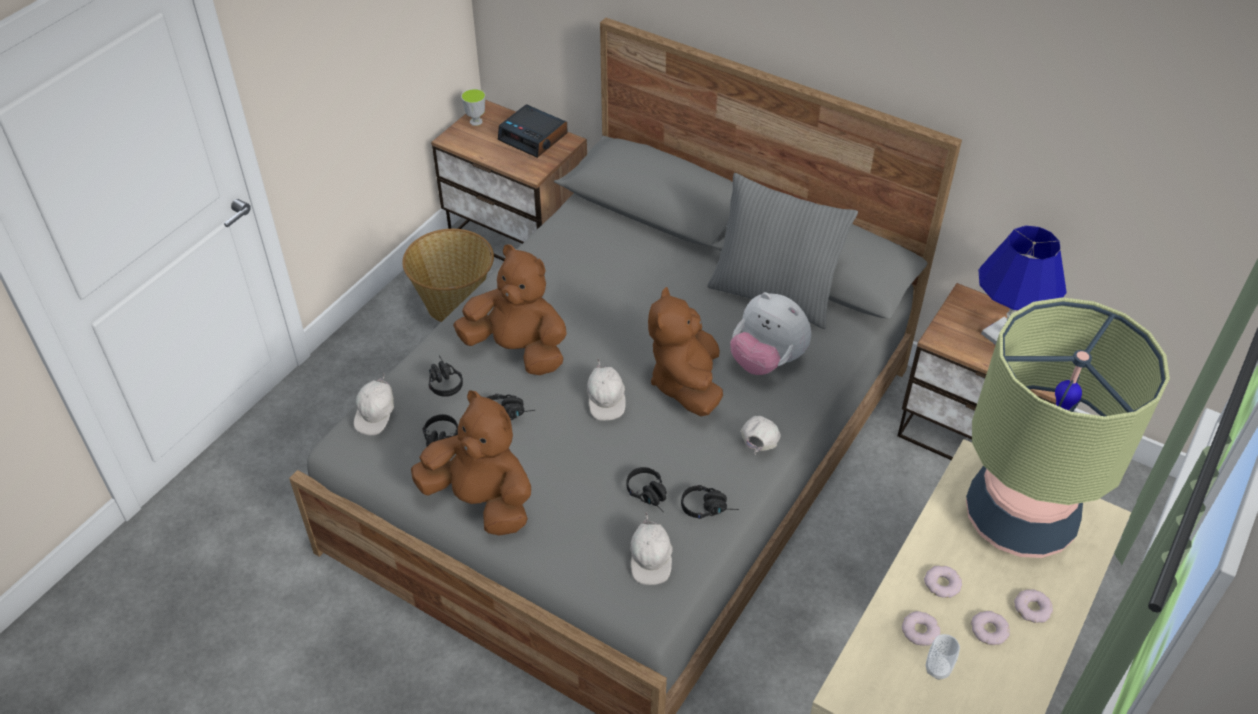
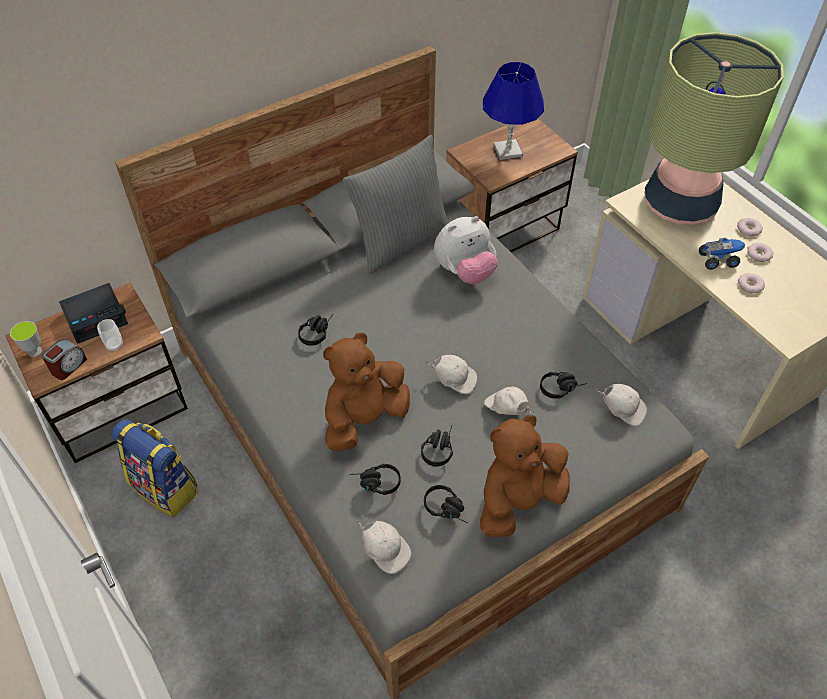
camera: 65 degrees left, 5 degrees up
(454, 304) = (166, 488): basket -> backpack
(472, 146) = (68, 366): none -> alarm clock
(686, 383) = (461, 325): brown plush toy -> none
(709, 508) = (587, 358): black headphones -> black headphones (317, 332)
(758, 443) = (541, 308): white cap -> white cap (506, 410)
(937, 669) = (780, 289): cup -> cup (114, 345)
(942, 584) = (718, 260): donut -> toy truck

